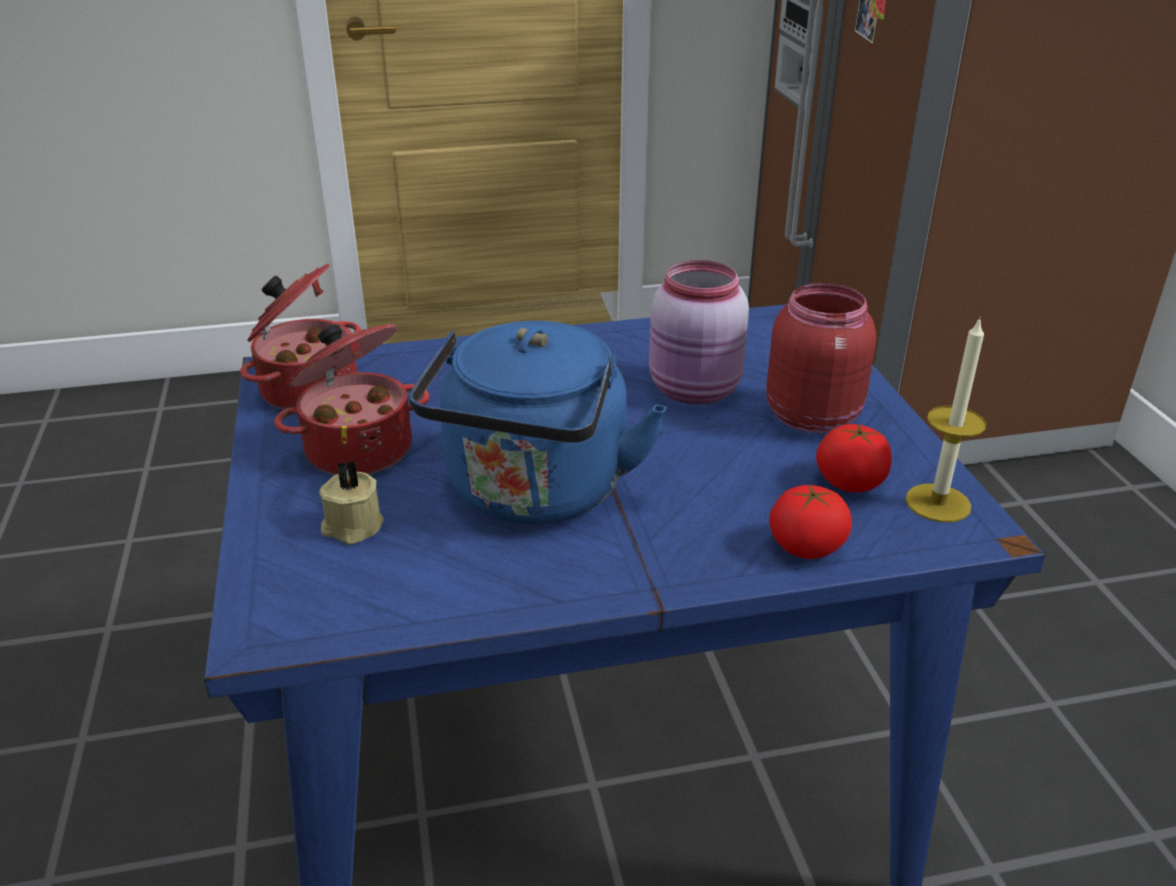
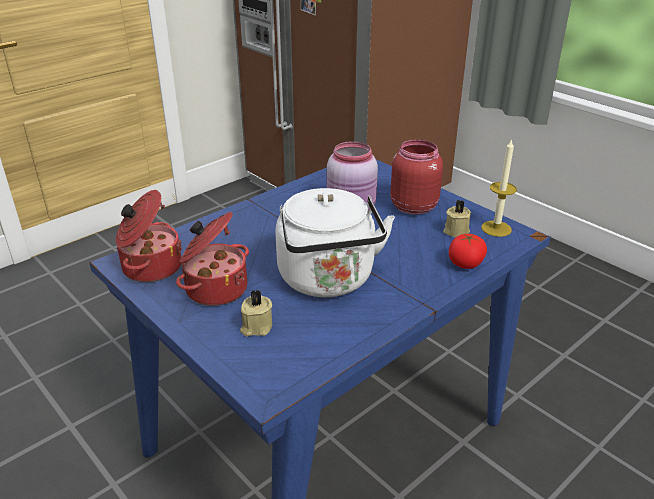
camera: 30 degrees left, 0 degrees up
(534, 494) = (328, 281): blue kettle -> white kettle
(850, 482) = (456, 231): tomato -> beige candle

